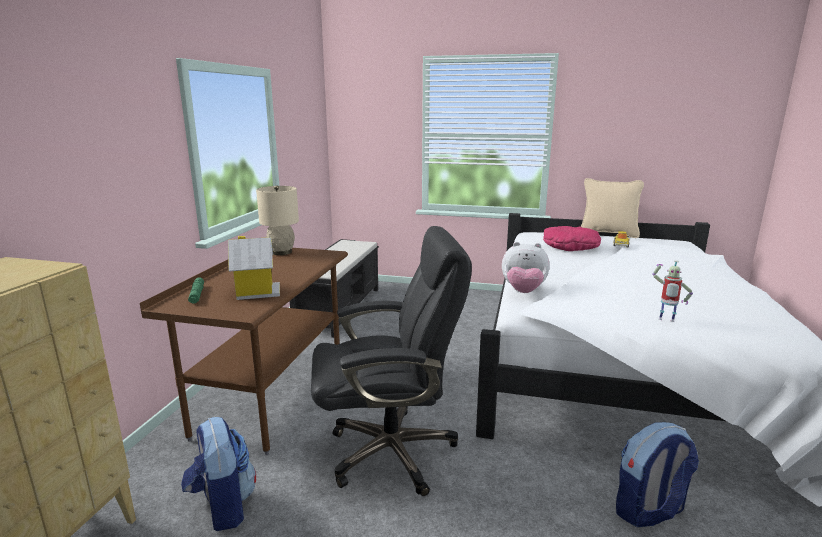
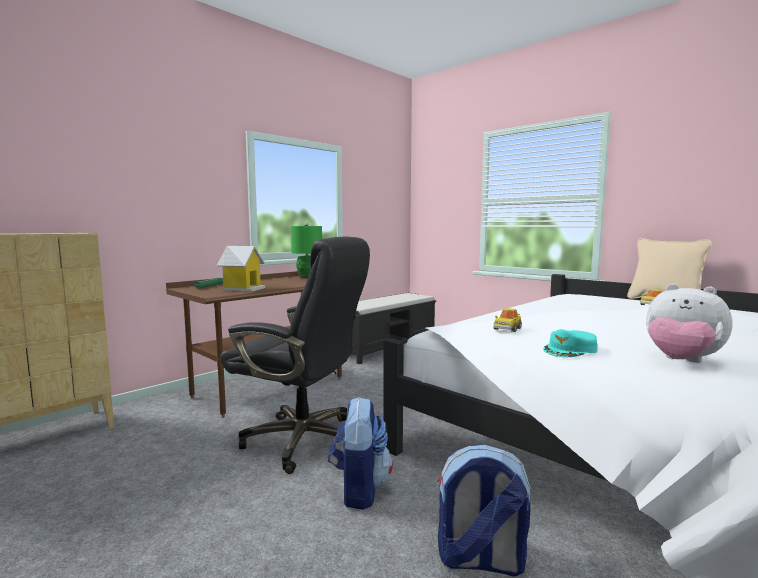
camera: 30 degrees right, 10 degrees down
(223, 506) = (161, 436): backpack -> backpack (359, 489)
(281, 252) = (307, 277): beige table lamp -> green table lamp
(523, 292) = (469, 321): plush toy -> plush toy (681, 361)
(570, 246) = (591, 303): pink pillow -> none
(584, 302) = (507, 329): none -> toy car
(665, 321) = (570, 350): toy robot -> turquoise cap

